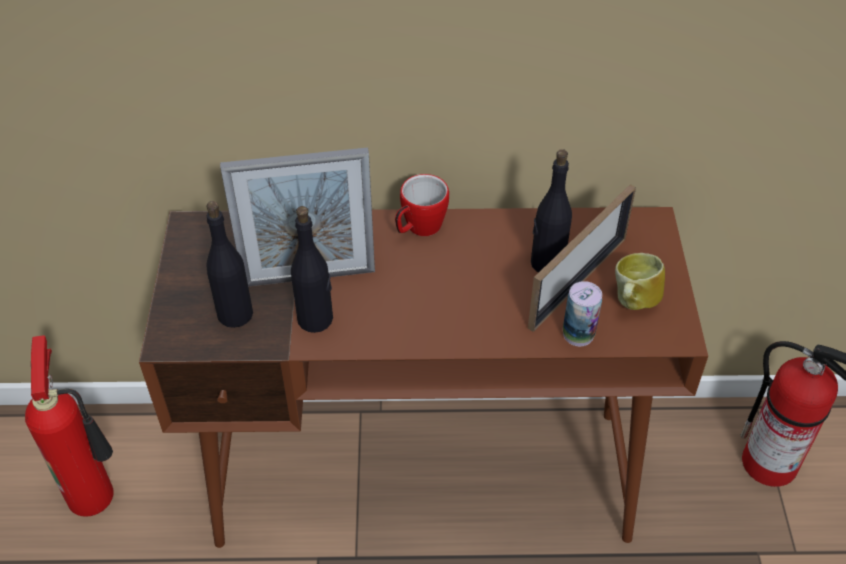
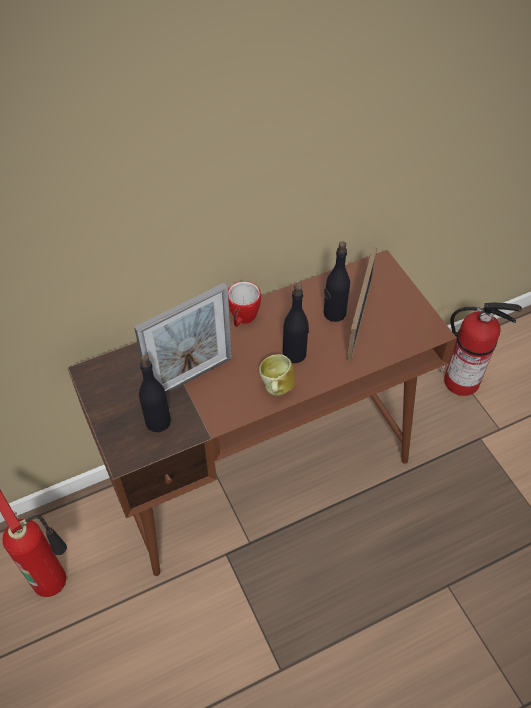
camera: 25 degrees left, 5 degrees up
(316, 319) = (213, 404): black bottle -> black bottle (295, 353)
(578, 334) = (377, 352): can -> none
(632, 302) = (397, 320): mug -> mug (276, 389)

